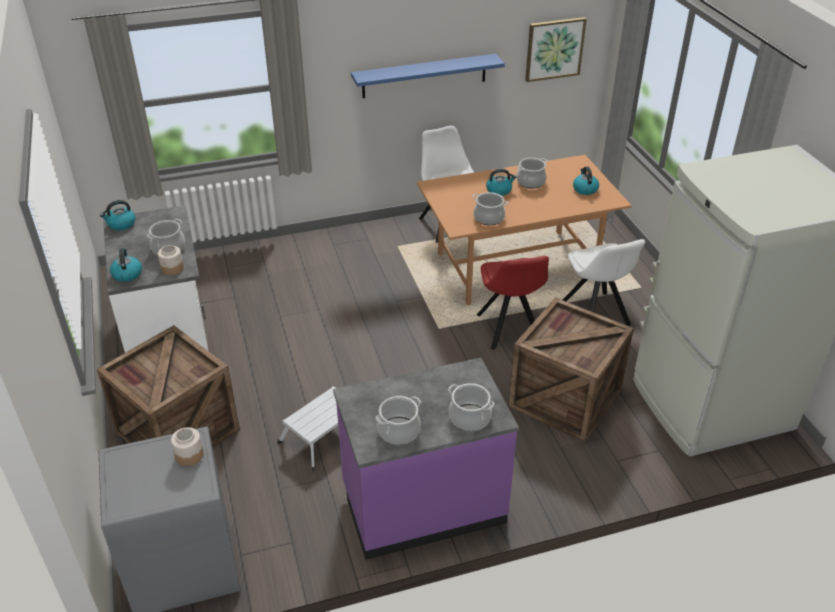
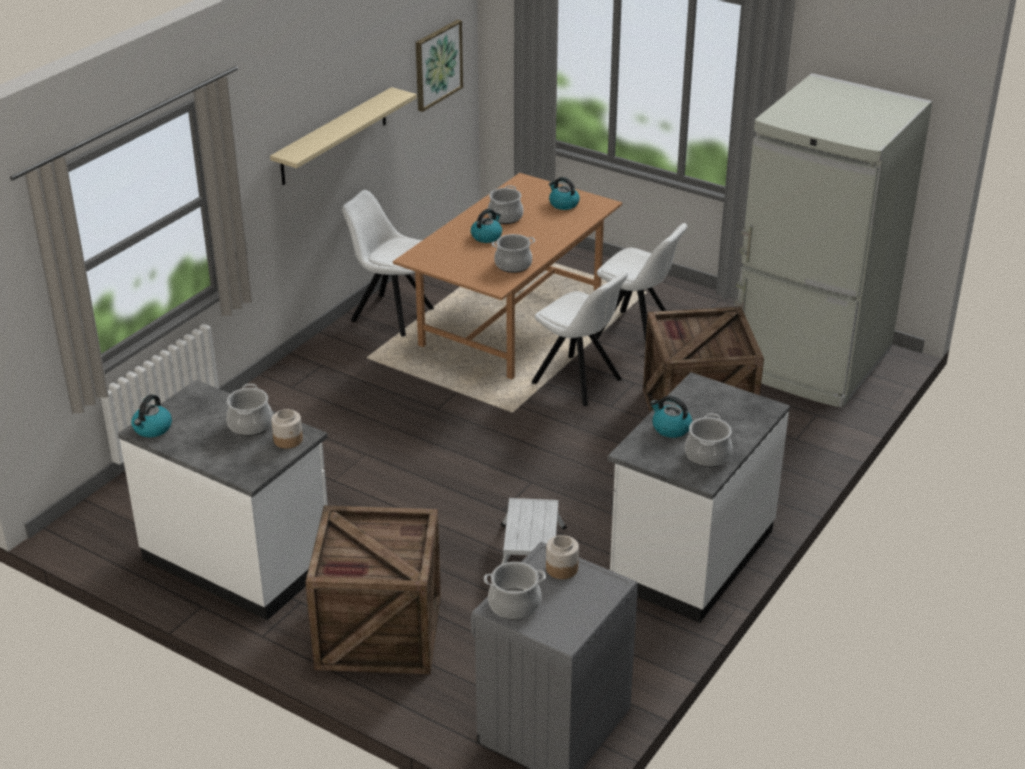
camera: 40 degrees left, 5 degrees down
(127, 274) = (245, 467): kettle -> kettle (670, 428)
(423, 504) = (690, 556): purple counter -> white counter
(424, 76) = (334, 136): blue shelf -> beige shelf
(470, 417) = (746, 418): cooking pot -> cooking pot (514, 604)
(509, 329) = (577, 381): red chair -> white chair

